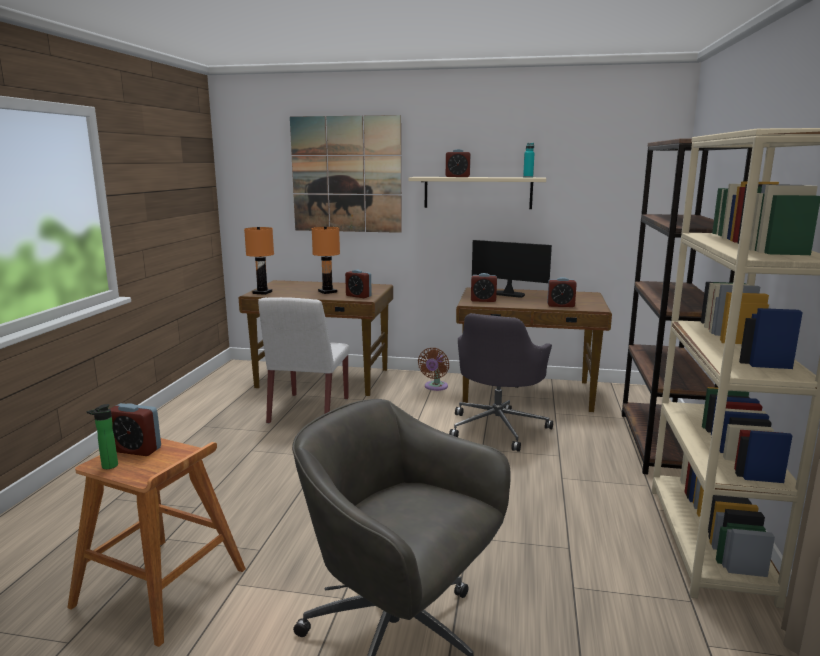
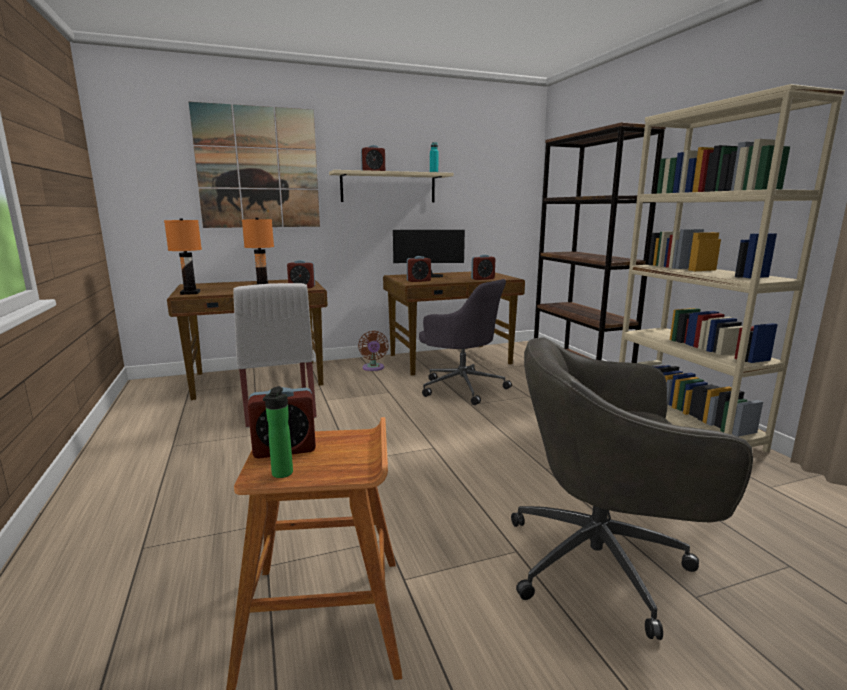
camera: 30 degrees left, 0 degrees up
(498, 427) = (461, 387): grey office chair -> grey office chair turned 45 degrees counterclockwise

